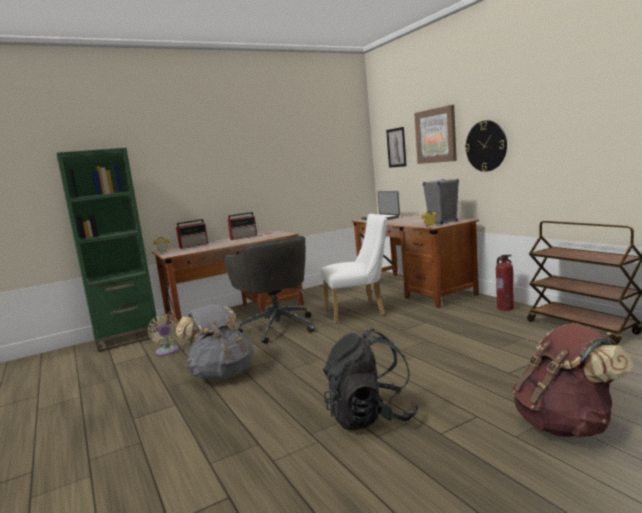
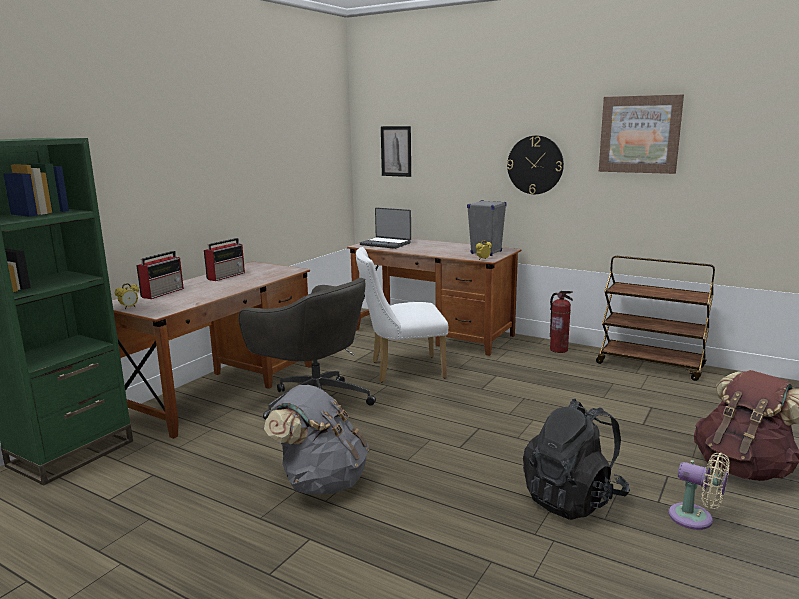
camera: 30 degrees left, 5 degrees up
(167, 352) = (183, 464): beige fan -> beige fan (695, 519)
(359, 312) = (401, 370): white chair -> white chair turned 150 degrees counterclockwise
(436, 135) = (462, 144): picture -> picture (640, 134)

